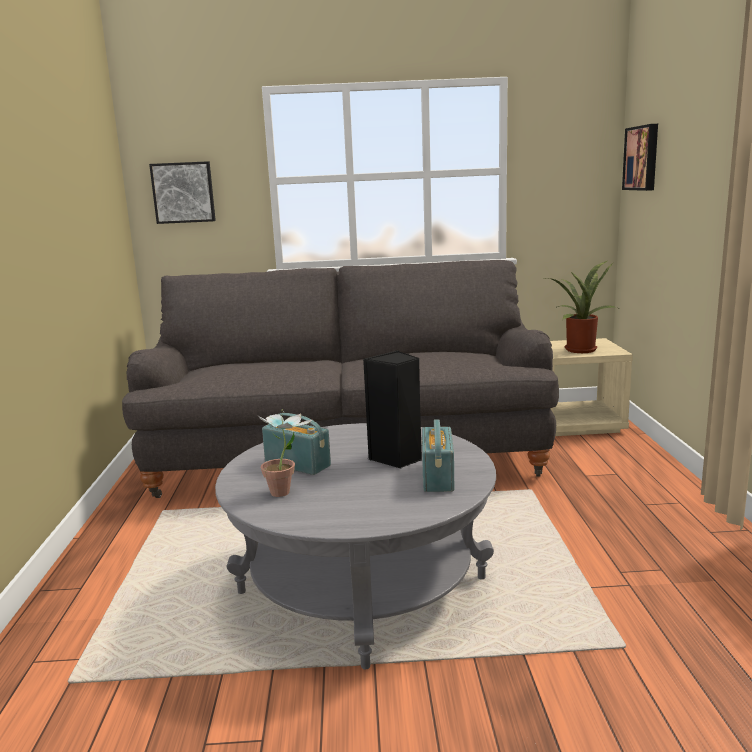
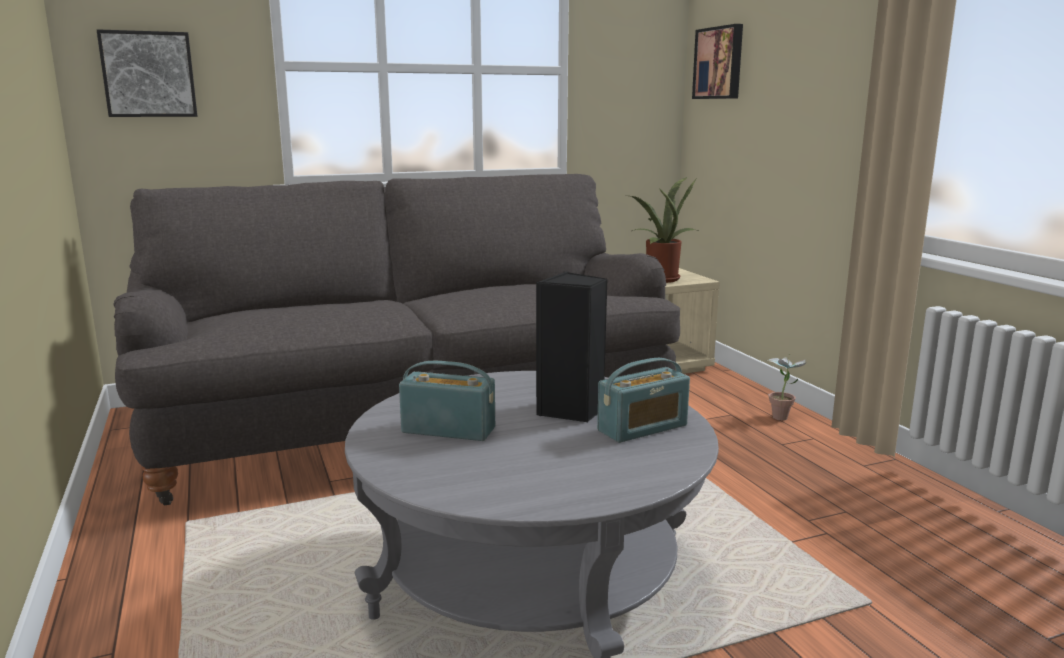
camera: 20 degrees left, 0 degrees up
(287, 491) = (466, 465): potted plant -> potted plant (783, 416)
(437, 477) = (642, 428): radio -> radio turned 105 degrees counterclockwise

